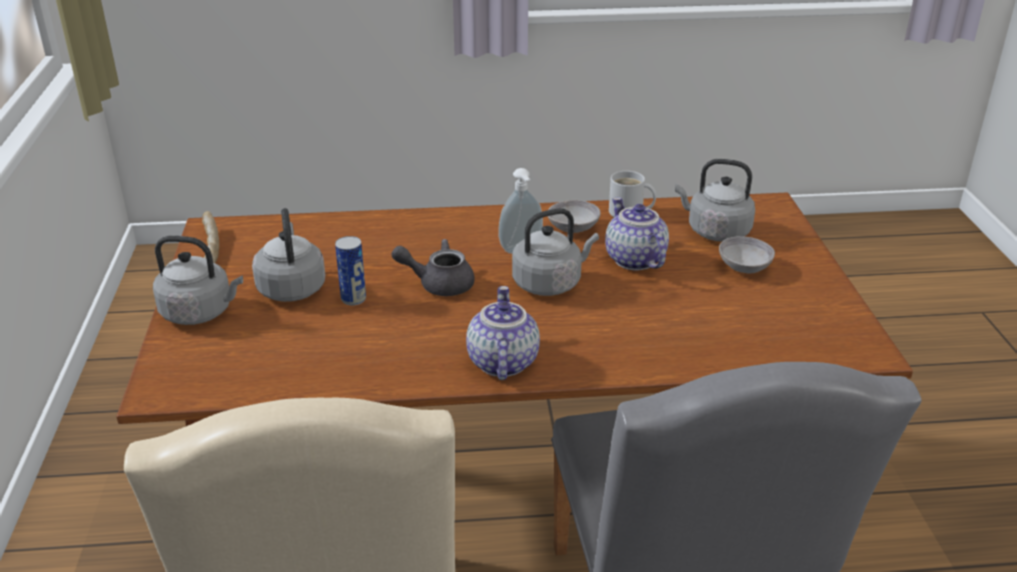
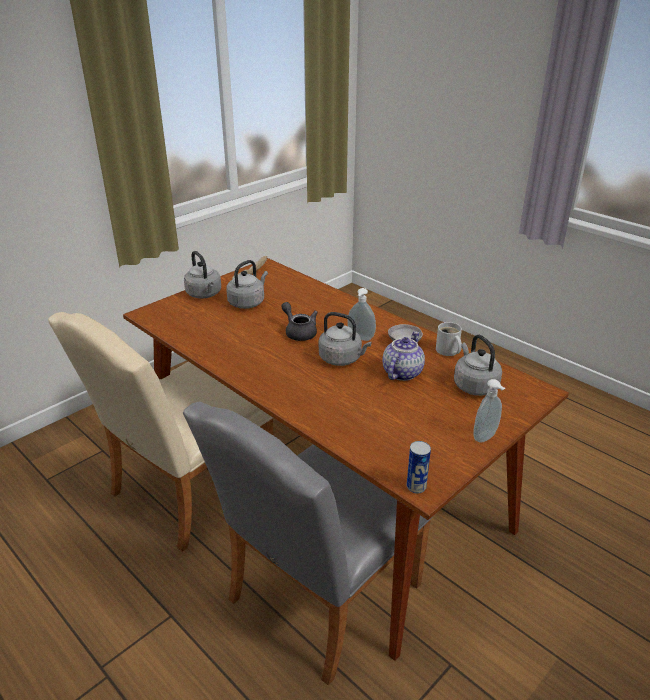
camera: 50 degrees right, 0 degrees up
(353, 299) = (258, 319): can -> can (416, 487)
(501, 362) = (258, 376): teapot -> none
(744, 267) = (450, 410): grey bowl -> none
(816, 272) = (486, 438): none -> soap dispenser

